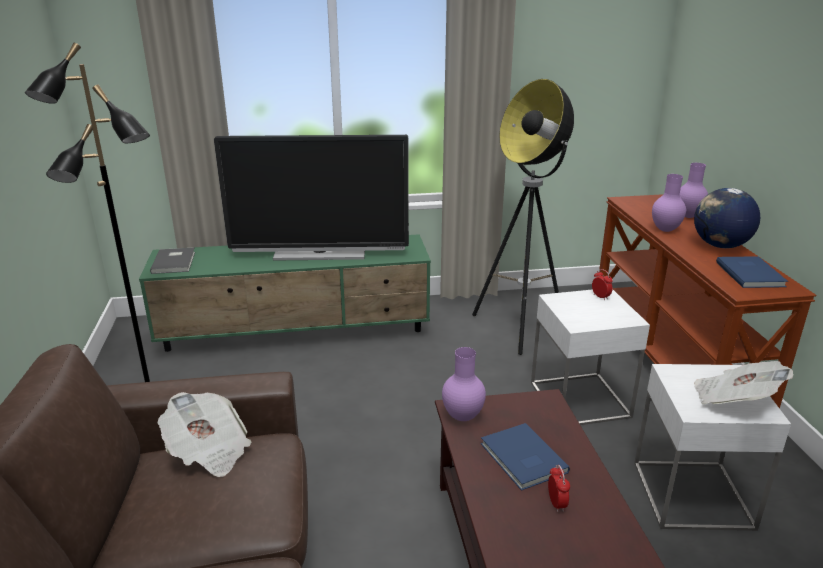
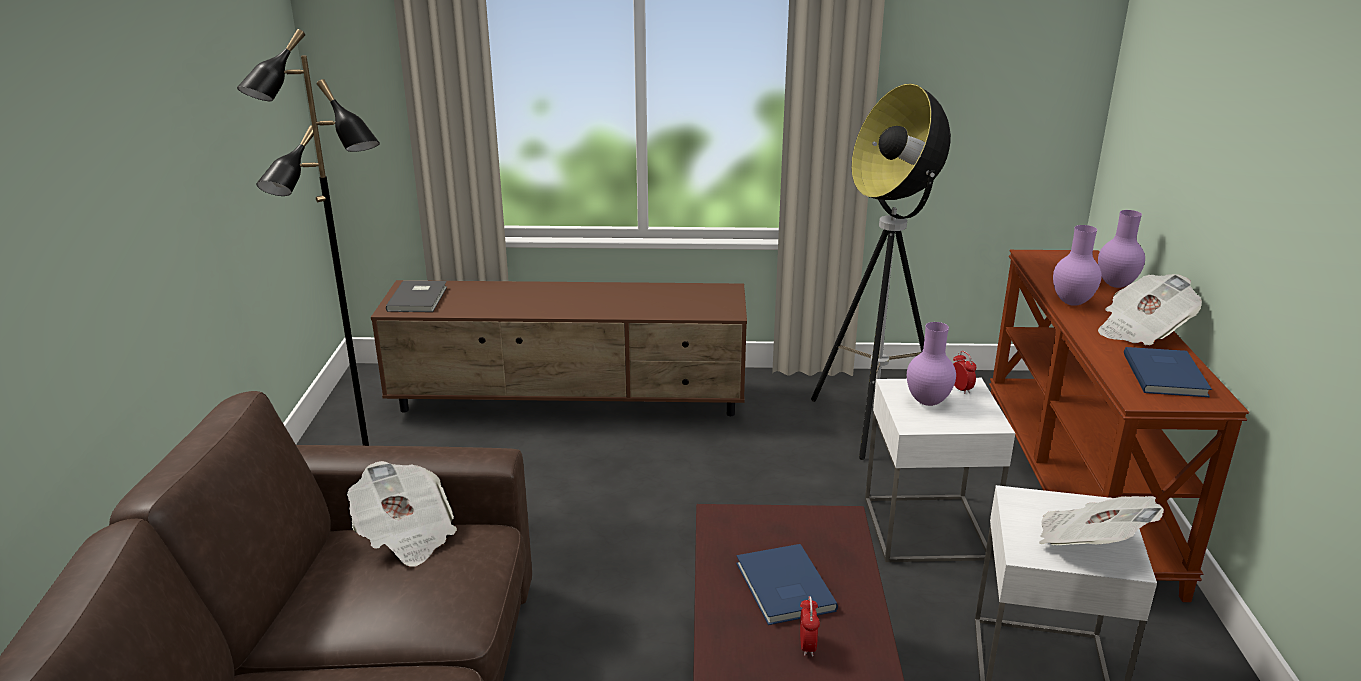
camera: 10 degrees right, 0 degrees up
(297, 332) = (571, 402): green tv stand -> brown tv stand
(320, 254) = (603, 301): television -> none
(461, 417) = (723, 528): purple vase -> purple vase (926, 402)
(720, 245) = (1141, 331): globe -> newspaper

